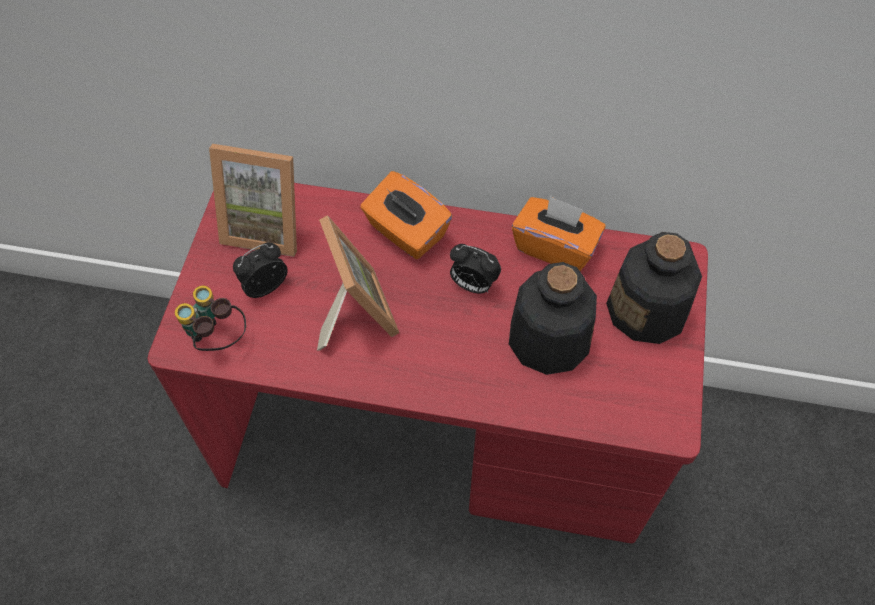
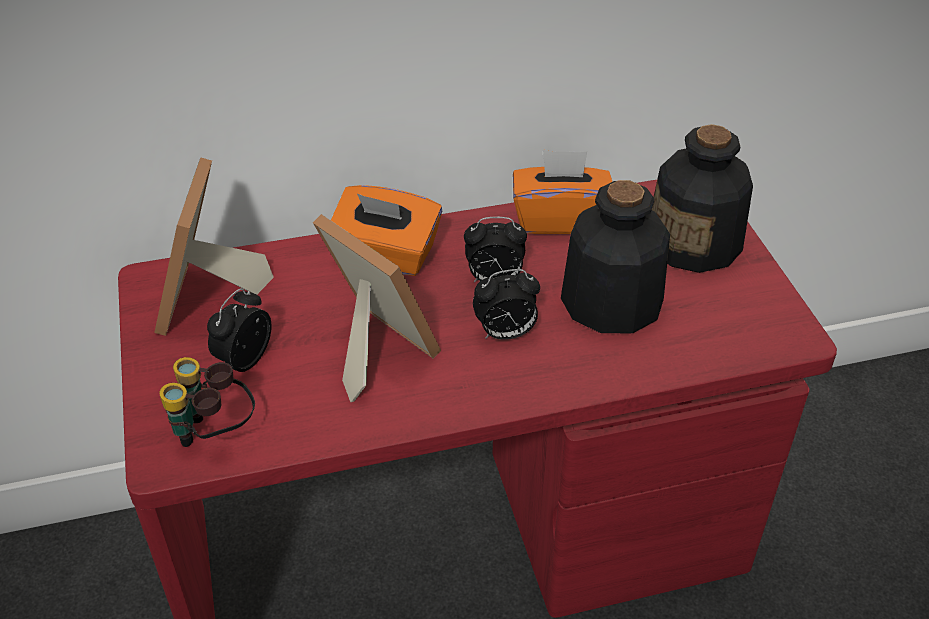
camera: 25 degrees left, 15 degrees down
(266, 225) = (209, 300): picture frame -> picture frame turned 105 degrees clockwise
(454, 336) = (505, 333): none -> alarm clock

